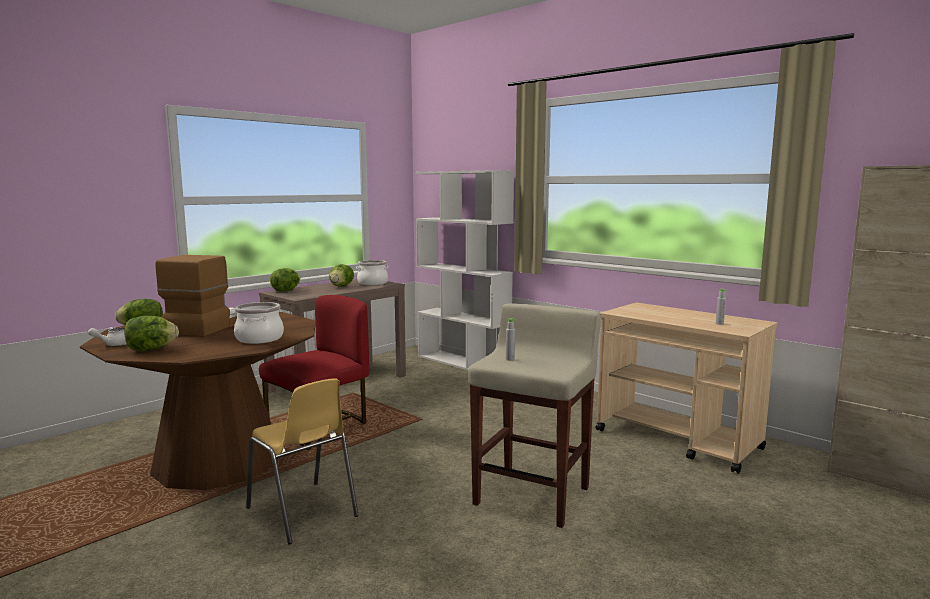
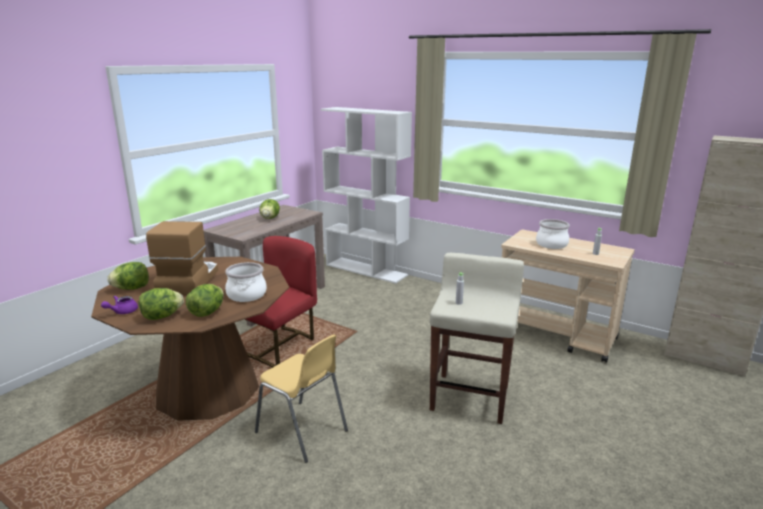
camera: 10 degrees left, 10 degrees up
(114, 344) = (122, 312): white teapot -> purple teapot
(286, 291) = (225, 227): lettuce -> lettuce (207, 312)
(372, 283) = (294, 212): cooking pot -> cooking pot (552, 244)

